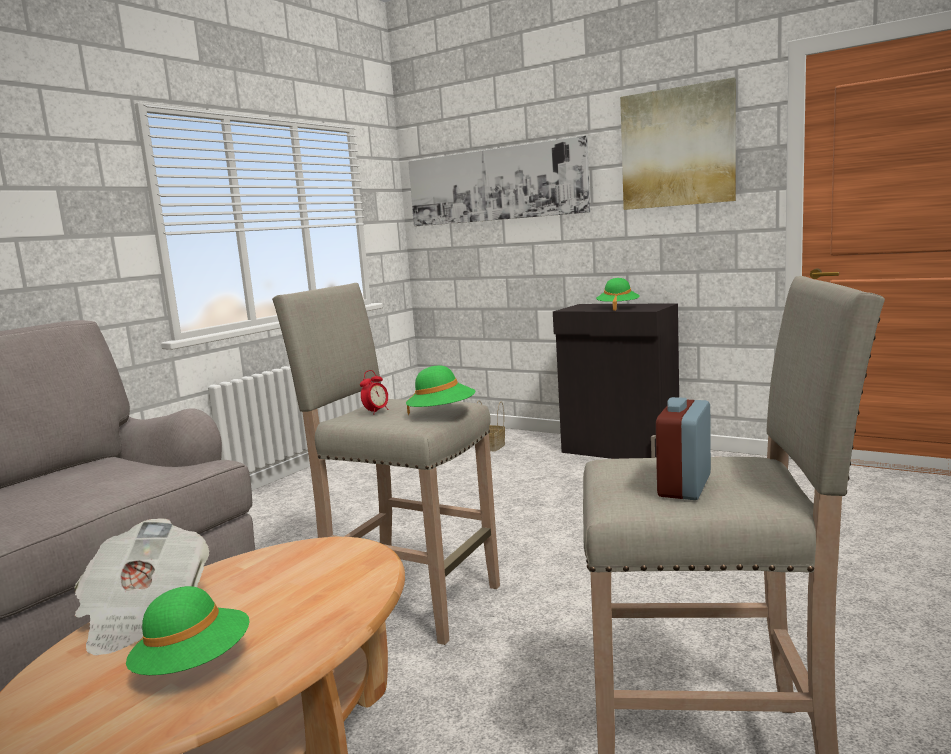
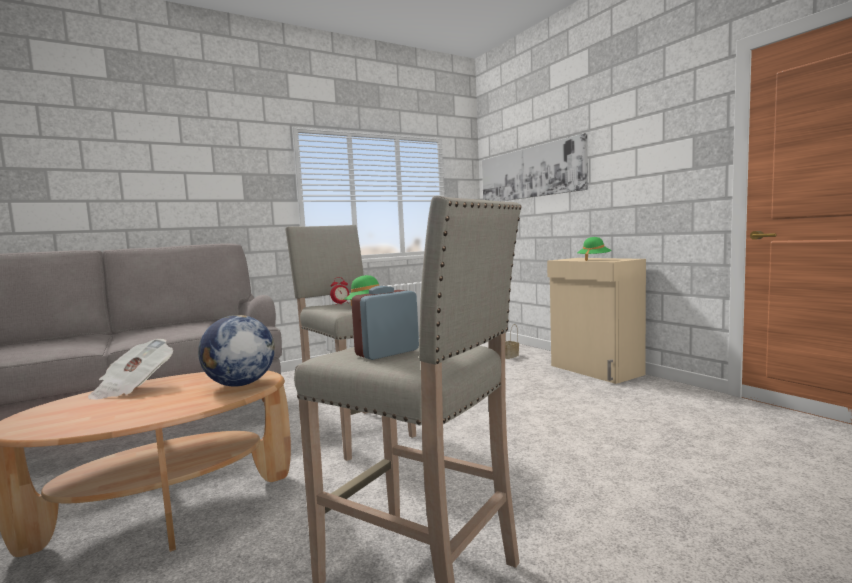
camera: 25 degrees right, 5 degrees down
(194, 666) = (110, 411): green hat -> none
(338, 569) = (240, 384): none -> globe
(620, 450) = (595, 370): black cabinet -> beige cabinet
(677, 147) = (649, 136): picture -> none

